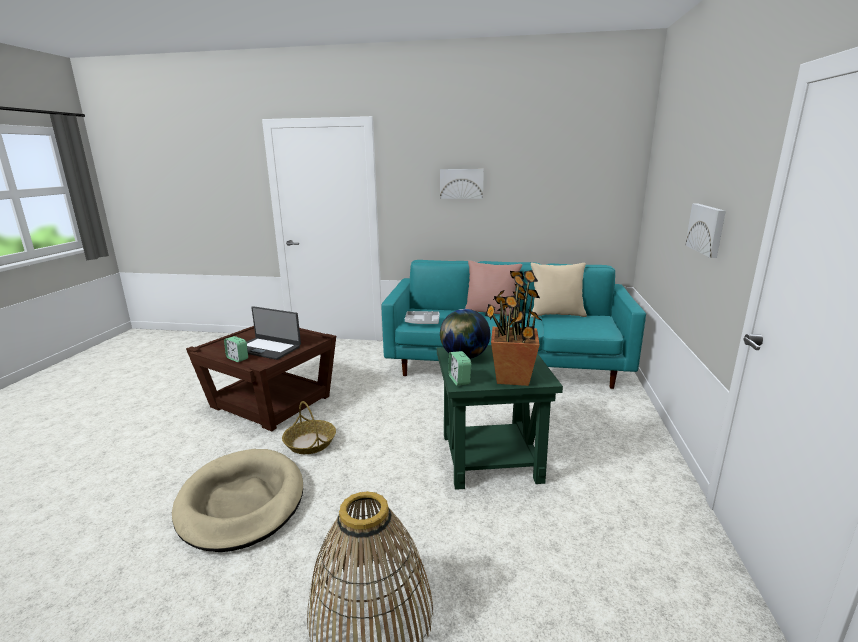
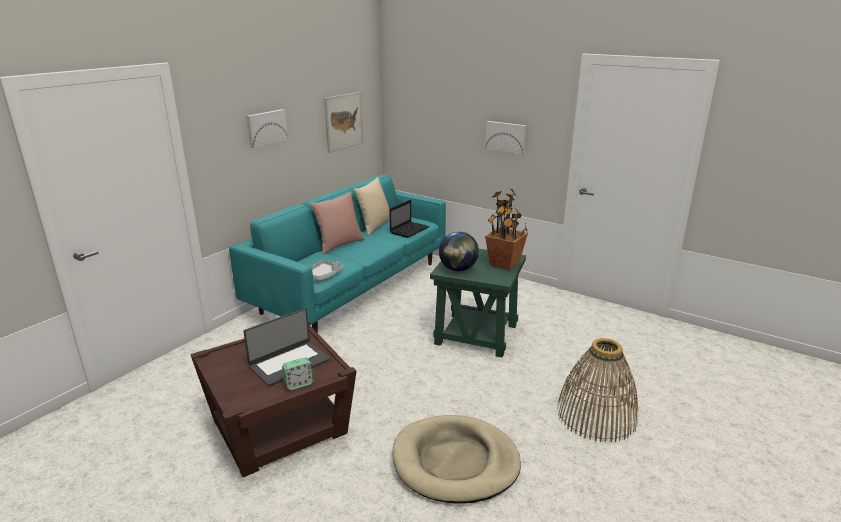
camera: 65 degrees left, 5 degrees up
(310, 443) = (390, 411): basket -> none
(459, 380) = (495, 279): alarm clock -> none
(572, 195) = (344, 121): none -> picture
(575, 328) = (409, 230): none -> laptop

